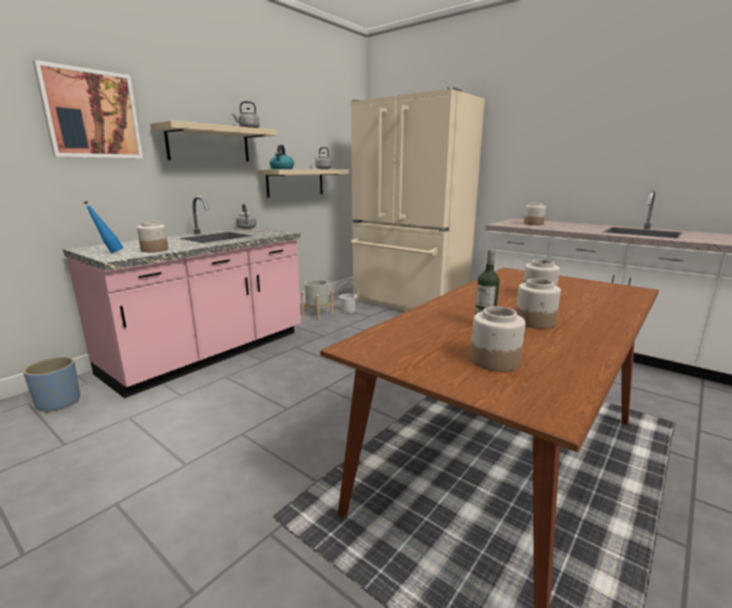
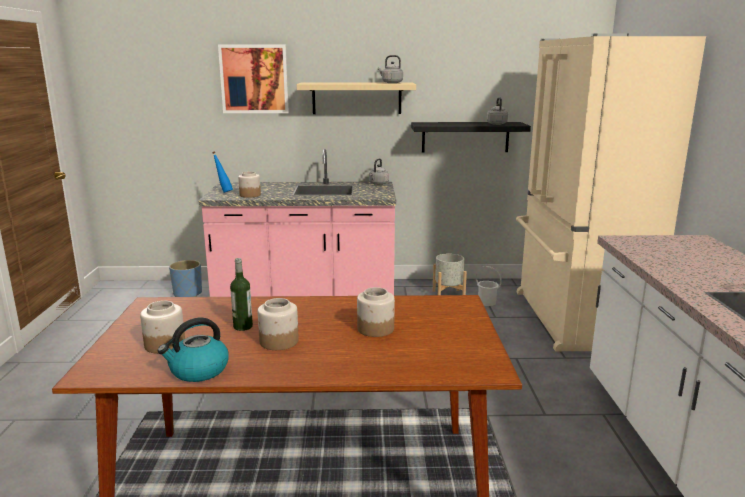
camera: 50 degrees right, 0 degrees up
(282, 169) = (431, 124): kettle -> kettle (198, 371)
(295, 182) = (465, 137): beige shelf -> black shelf
(533, 224) = (678, 251): jar -> none

